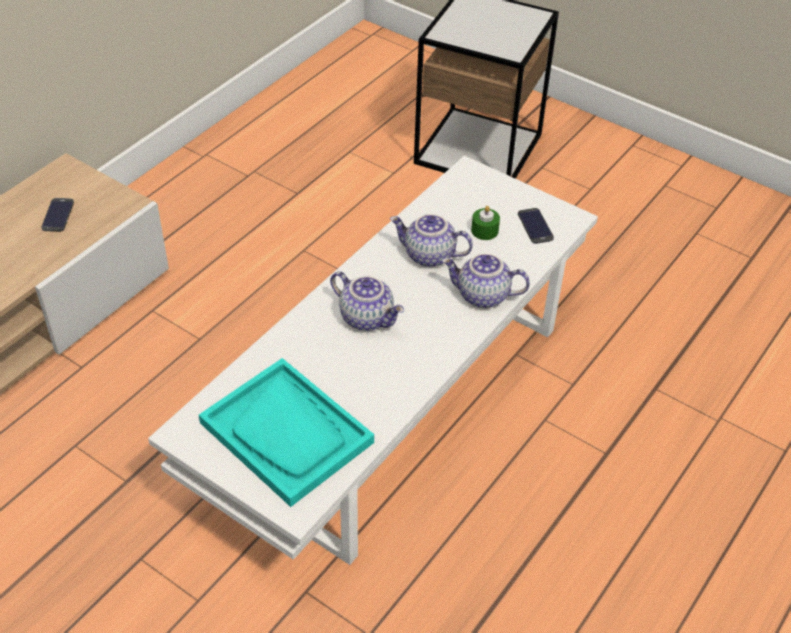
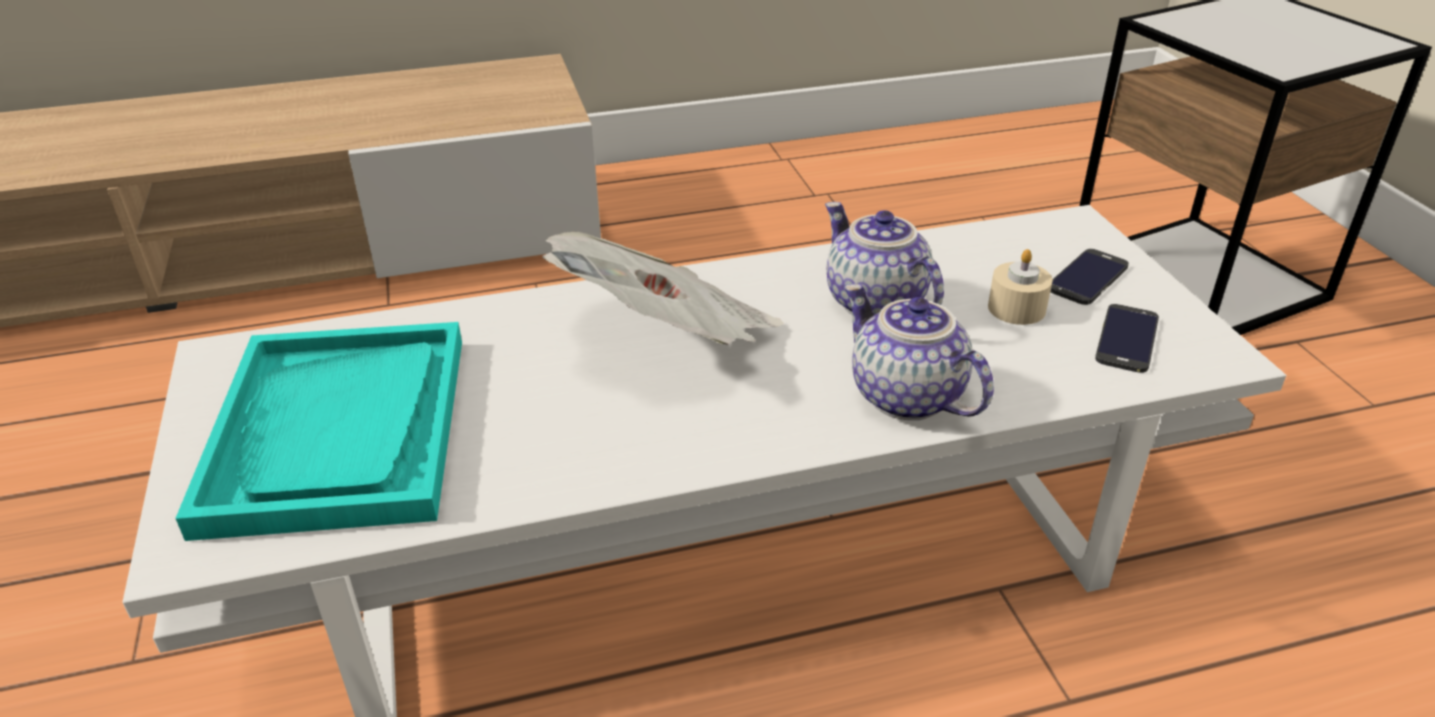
camera: 40 degrees right, 10 degrees down
(58, 215) = (470, 99): phone -> phone (1088, 277)
(368, 317) = (670, 339): teapot -> newspaper
(484, 230) = (1016, 308): green candle -> beige candle

